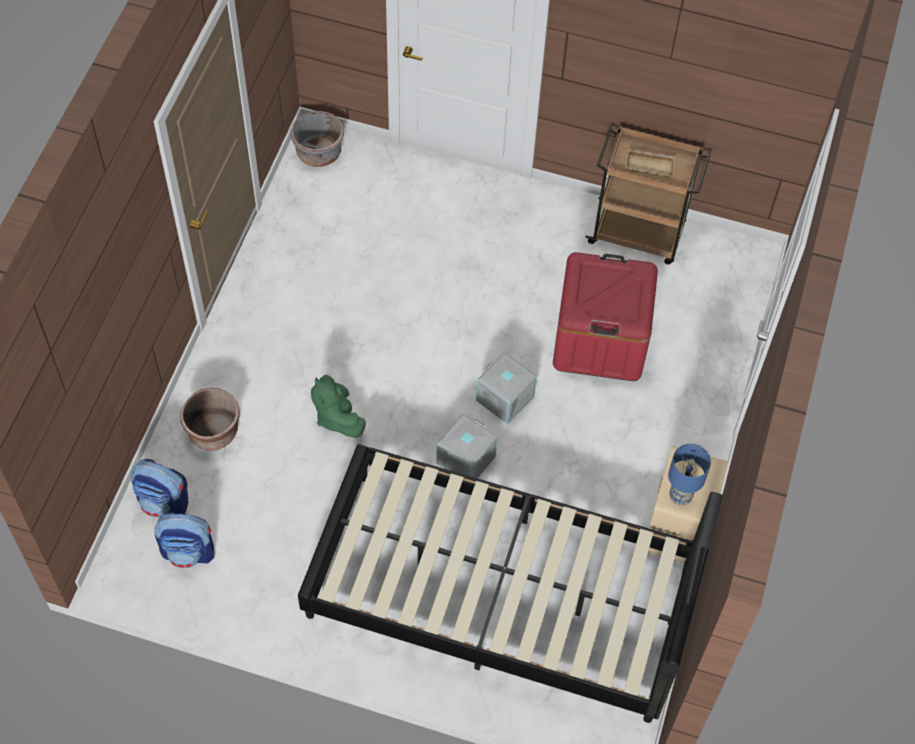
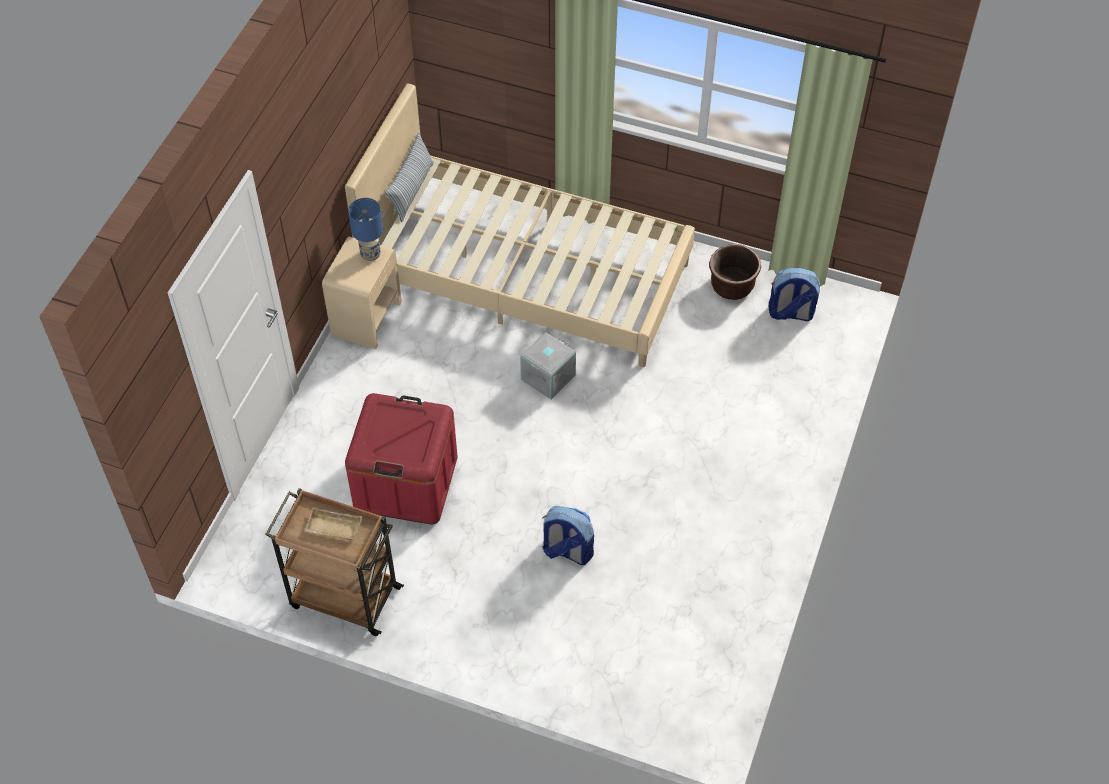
camera: 175 degrees left, 5 degrees down
(164, 502) = (818, 351): backpack -> backpack (567, 551)
(213, 431) = (782, 408): brown planter -> brown planter (732, 285)
(318, 152) = (699, 711): grey planter -> none
(337, 417) = (667, 417): green plush toy -> none
(501, 595) = (525, 273): black bed -> beige bed
(506, 398) = (506, 430): grey storage box -> none
(652, 640) = (412, 190): none -> pillow

